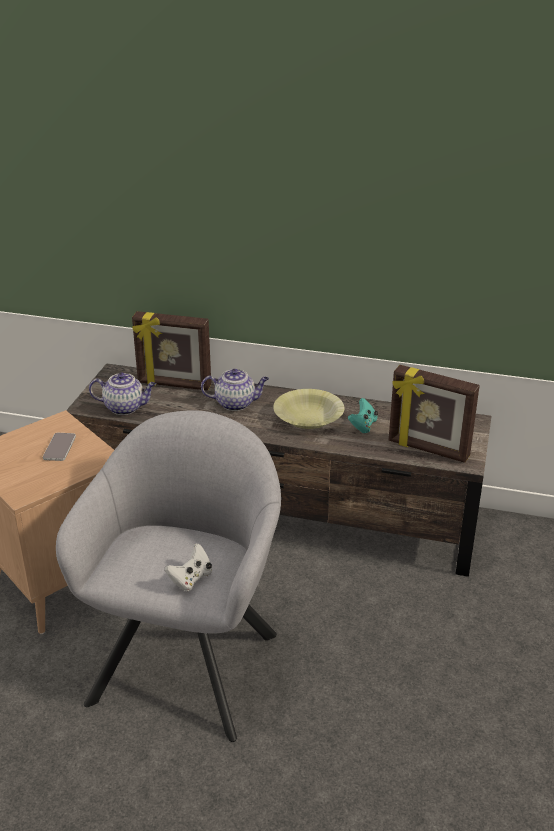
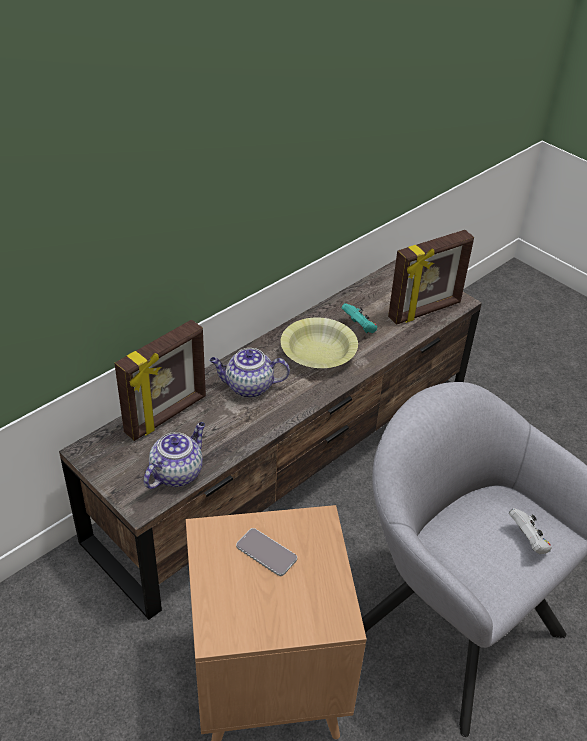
camera: 60 degrees left, 10 degrees up
(236, 403) = (248, 387): teapot -> teapot turned 120 degrees counterclockwise

